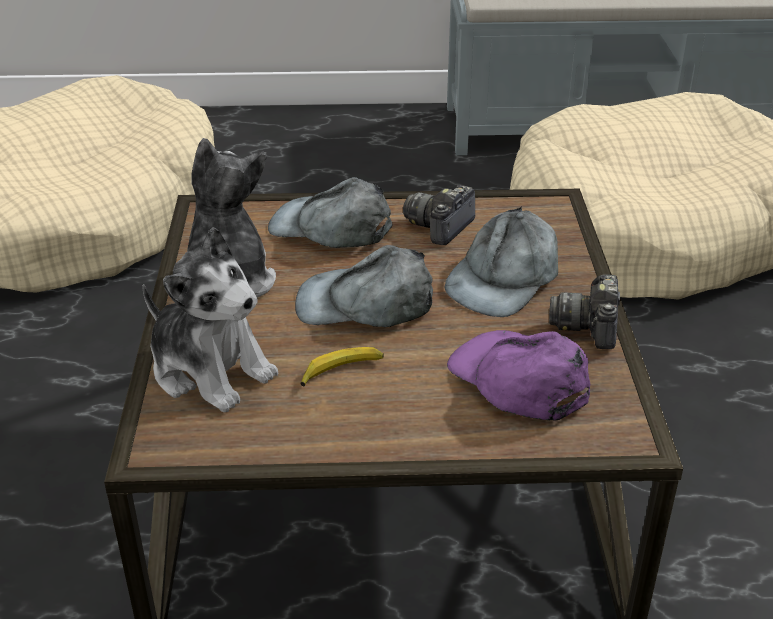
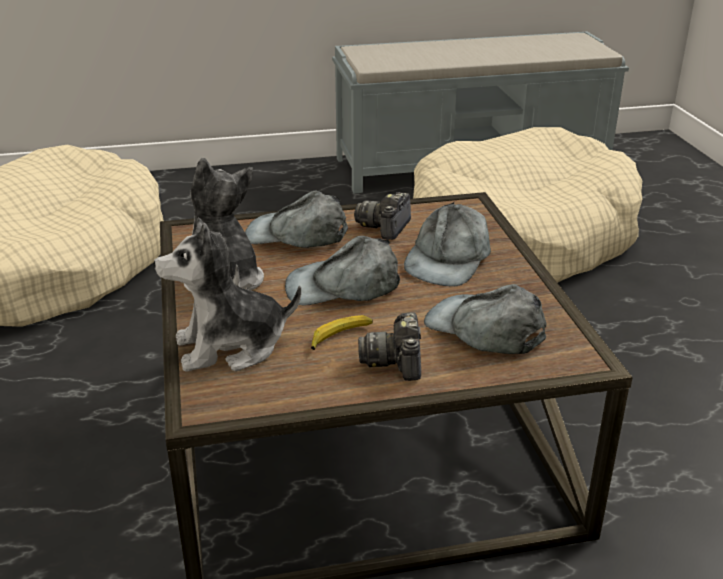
camera: 10 degrees left, 5 degrees down
(211, 370) = (230, 347): plush toy -> plush toy turned 135 degrees clockwise
(518, 380) = (484, 329): purple cap -> grey cap
(589, 326) = (526, 286): camera -> camera (396, 361)

